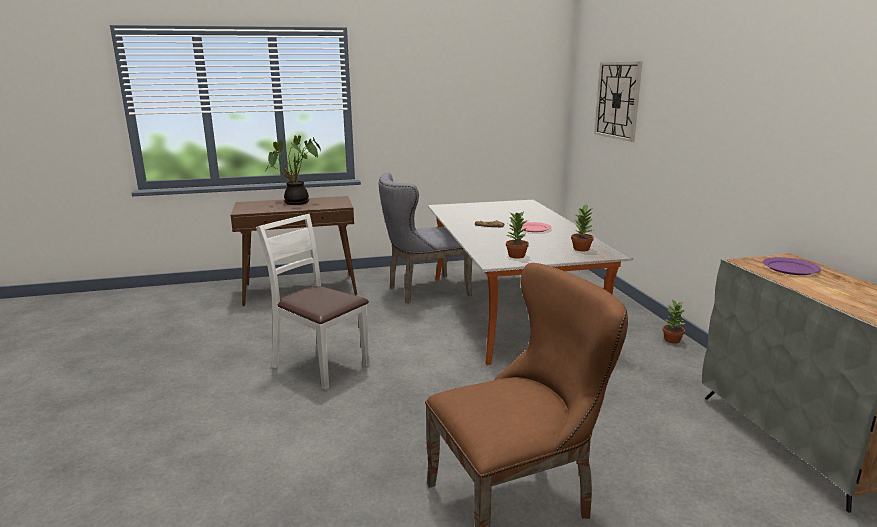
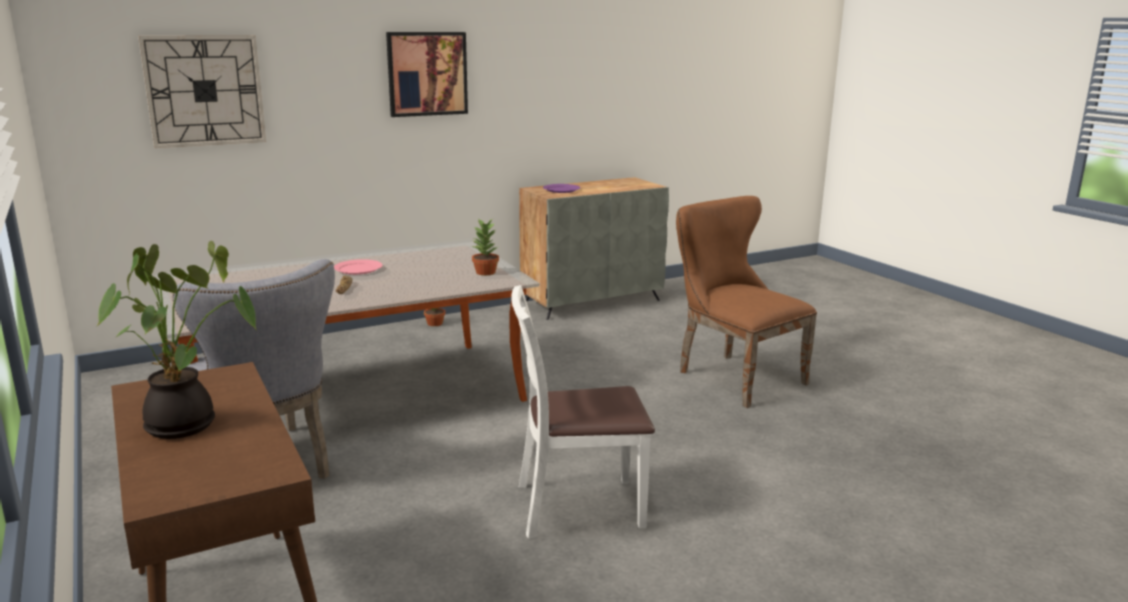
camera: 105 degrees left, 0 degrees up
(320, 365) = (577, 506): white chair -> white chair turned 60 degrees clockwise
(581, 249) = (448, 252): potted plant -> none
(733, 100) = (427, 74): none -> picture

